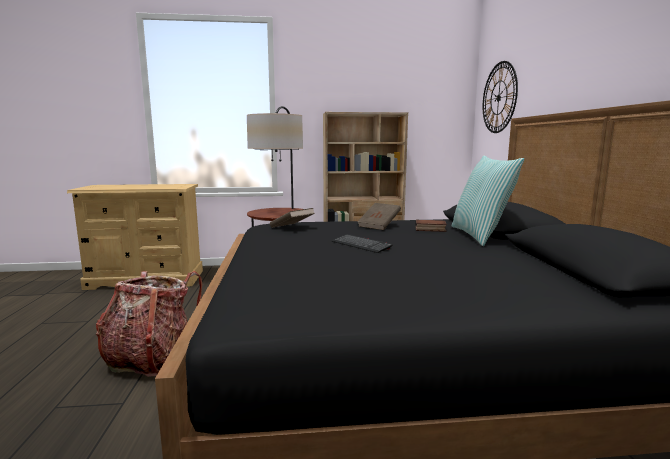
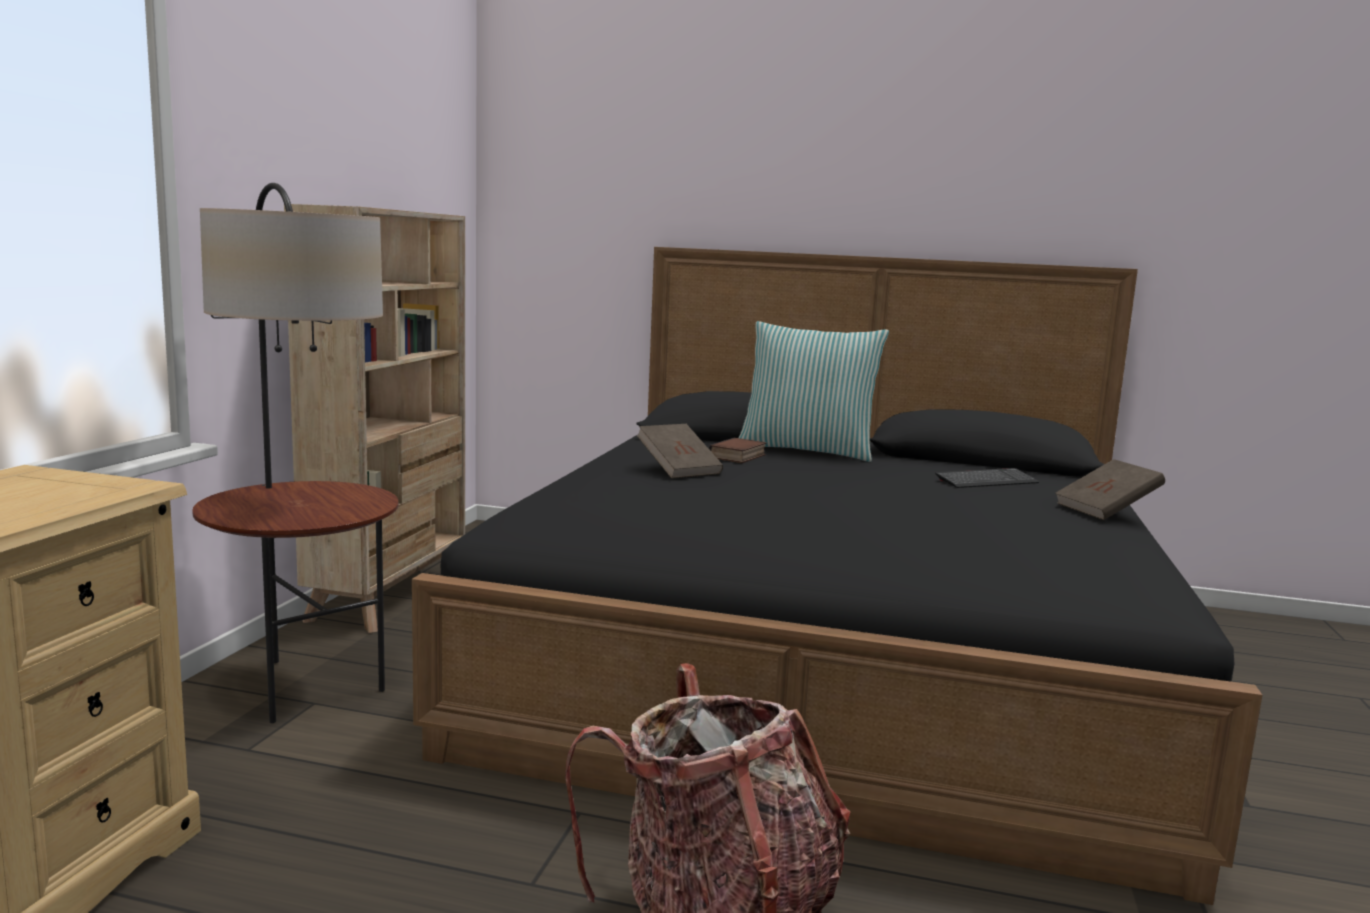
camera: 70 degrees left, 0 degrees up
(292, 228) = (619, 512): brown book -> brown book (1106, 510)
(361, 245) = (823, 500): keyboard -> keyboard (986, 481)
(499, 97) = (574, 198): wall clock -> none

